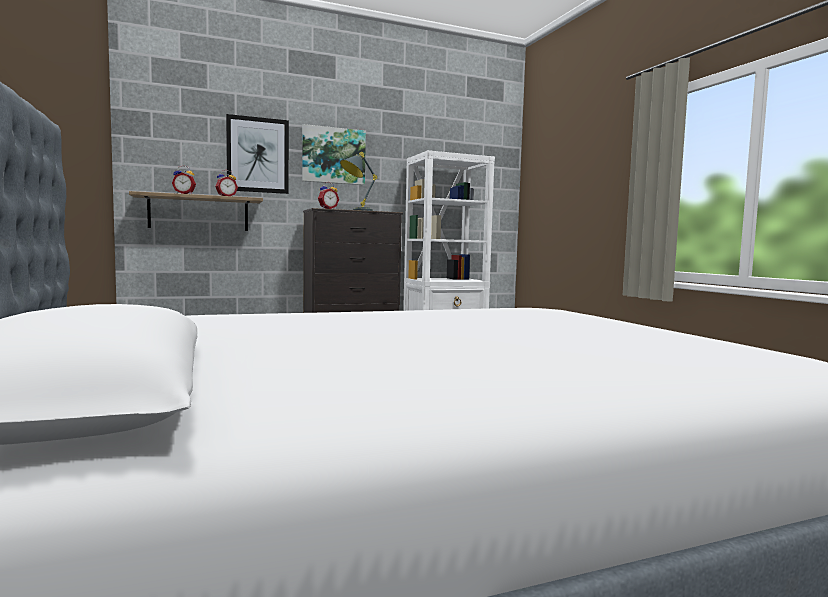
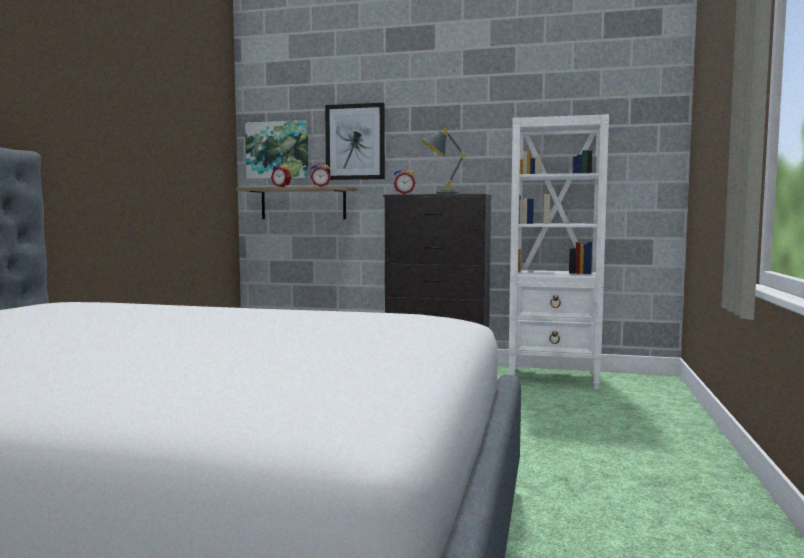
camera: 35 degrees right, 0 degrees up
(333, 155) = (432, 134): picture -> picture (277, 150)

